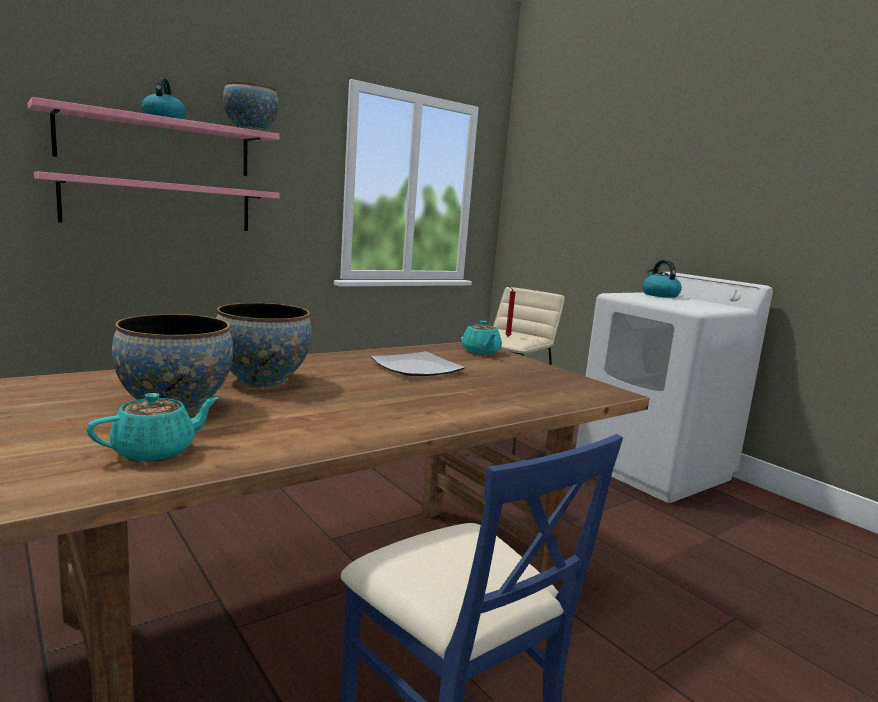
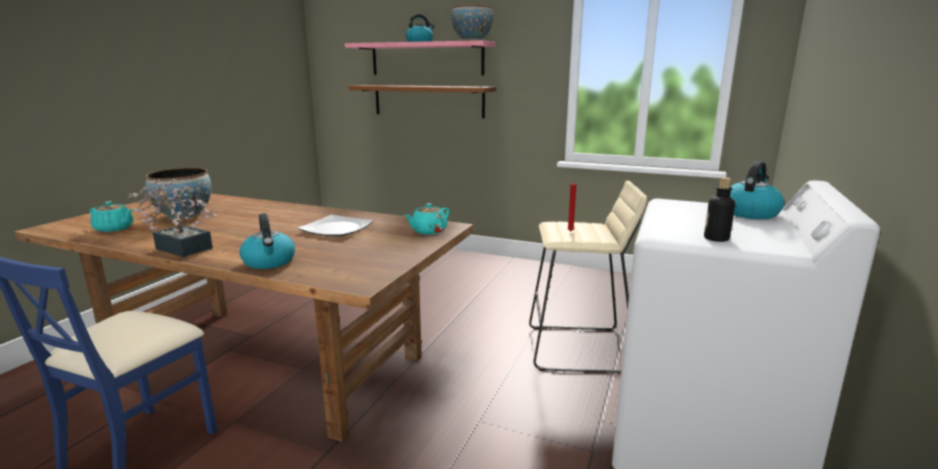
camera: 60 degrees right, 5 degrees up
(160, 204) = (428, 101): pink shelf -> brown shelf
(262, 380) = (251, 214): bowl -> none
(376, 427) = (181, 247): none -> potted plant
(509, 405) = (269, 262): none -> kettle
(712, 307) = (716, 238): none -> bottle

